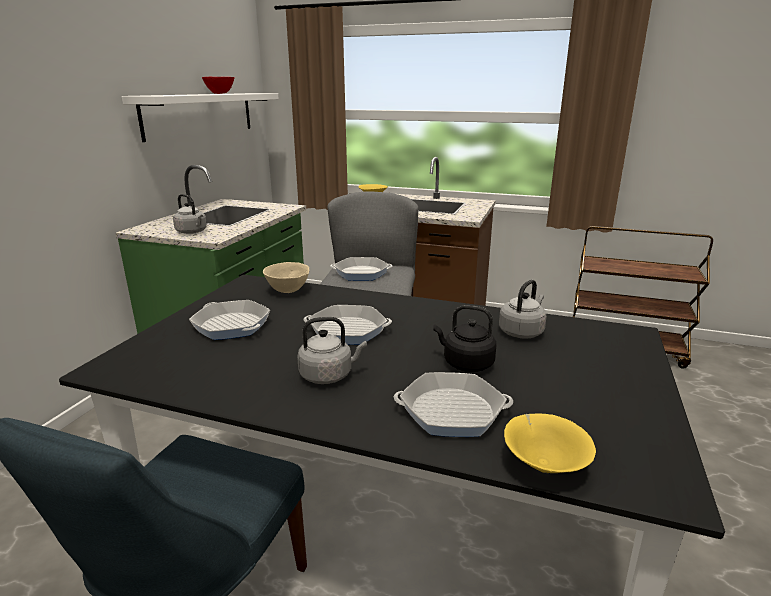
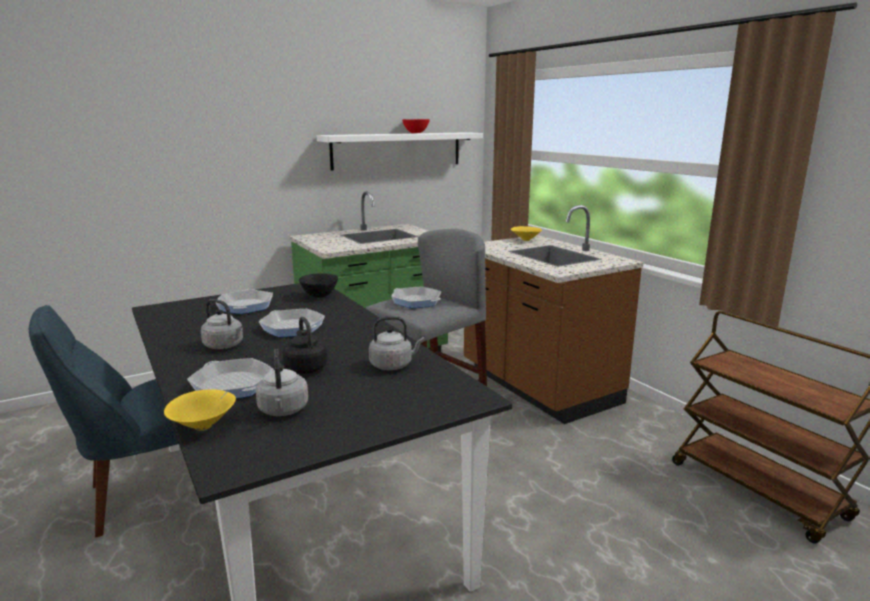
camera: 40 degrees right, 5 degrees down
(192, 232) = (328, 243): grey kettle -> grey kettle (283, 411)
(288, 291) = (319, 296): beige bowl -> black bowl

